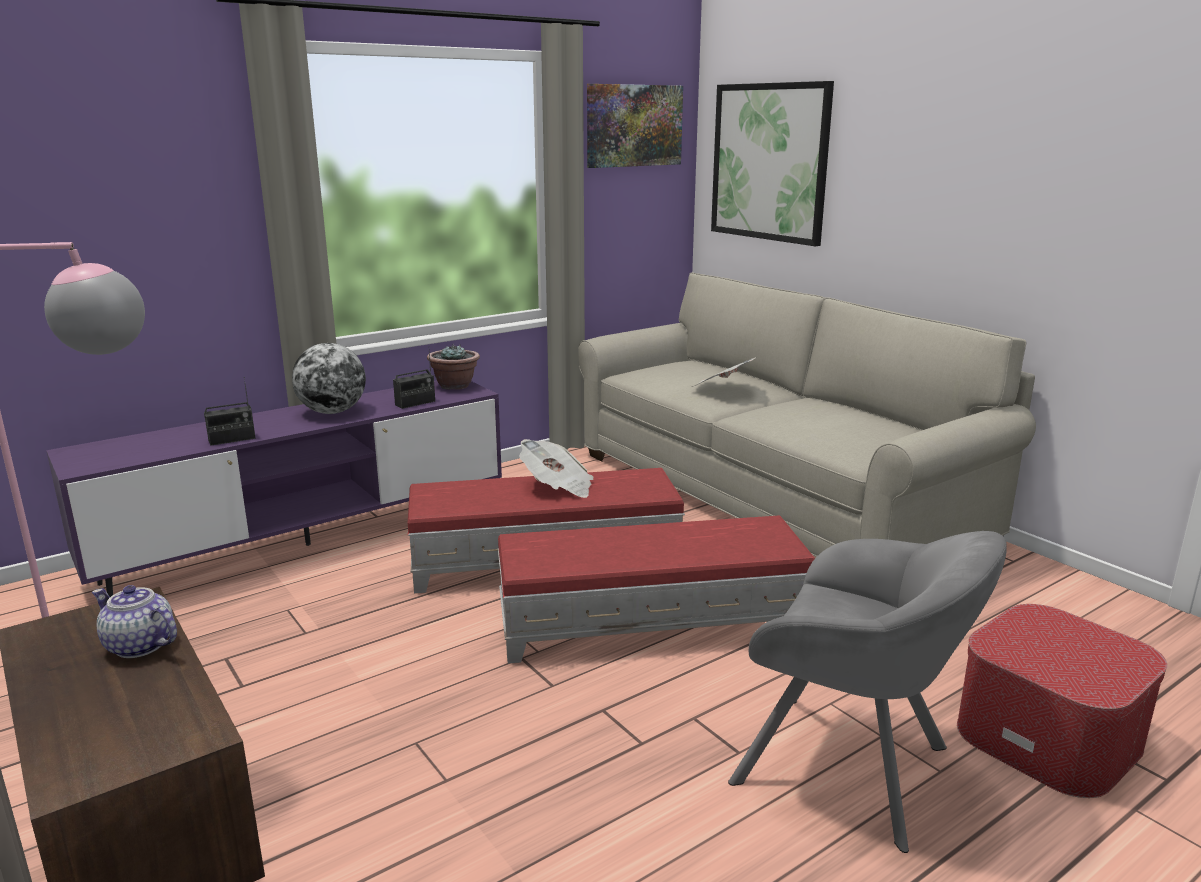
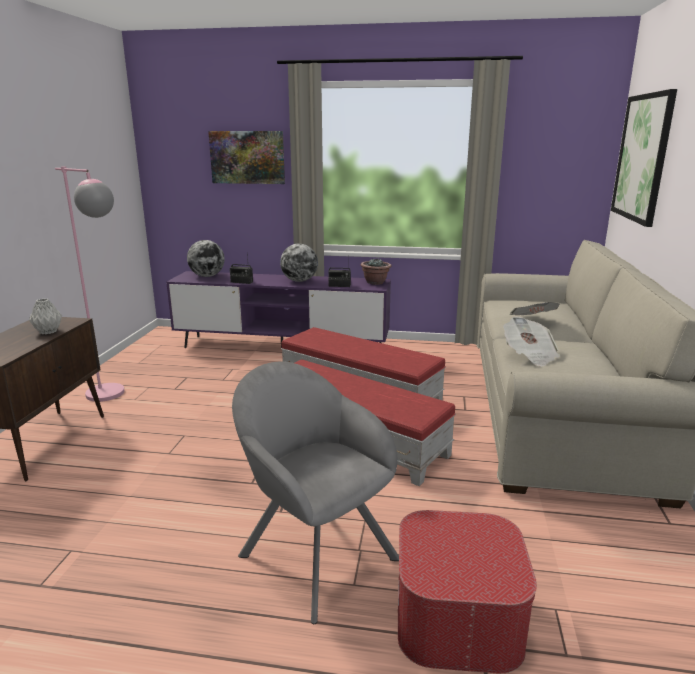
camera: 45 degrees right, 0 degrees up
(128, 447) = (207, 276): none -> globe
(138, 645) = (47, 332): teapot -> grey vase
(558, 487) = (369, 349): newspaper -> newspaper (529, 355)
(634, 125) = (557, 129): picture -> picture (247, 157)
(853, 769) = (313, 552): grey armchair -> grey armchair turned 150 degrees clockwise

